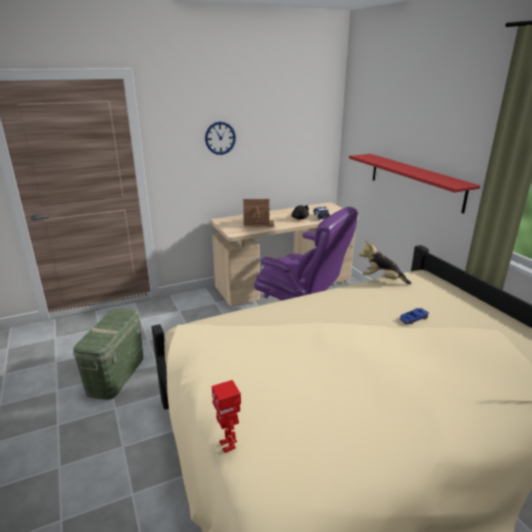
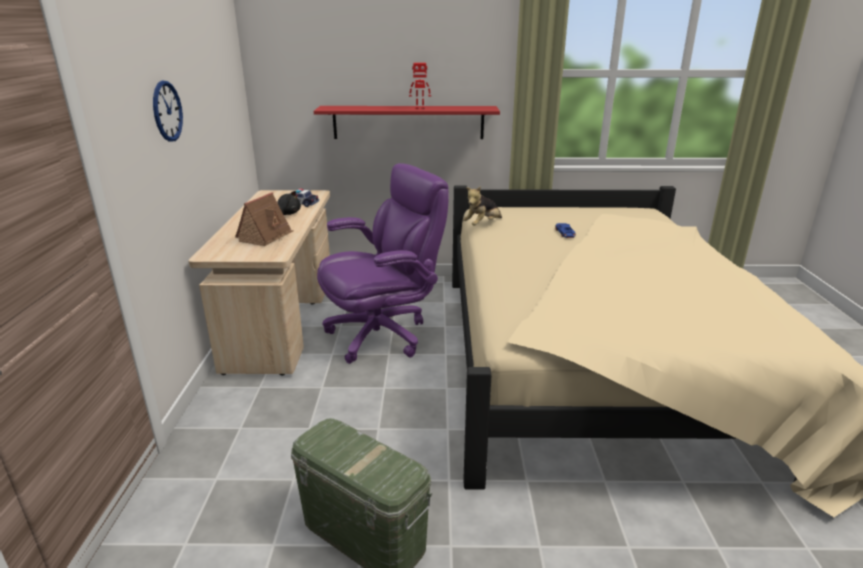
camera: 65 degrees left, 0 degrees up
(228, 445) = (749, 346): toy robot -> toy robot (420, 108)

